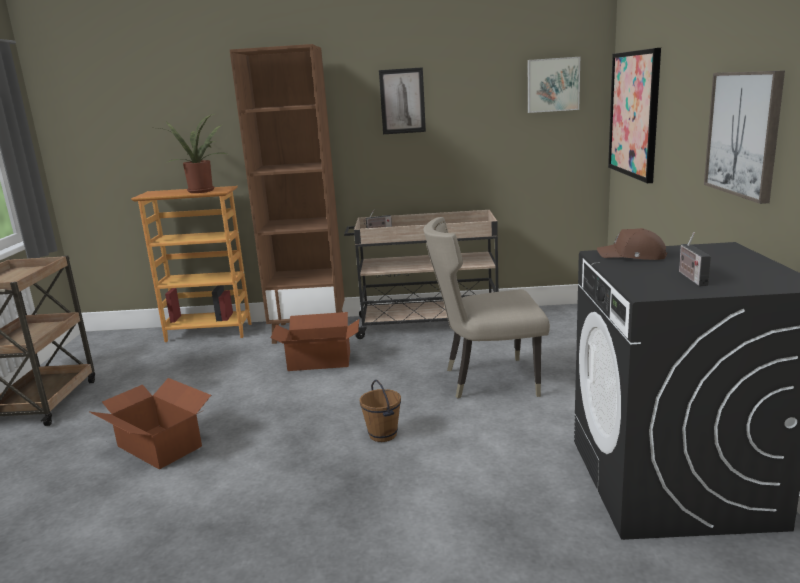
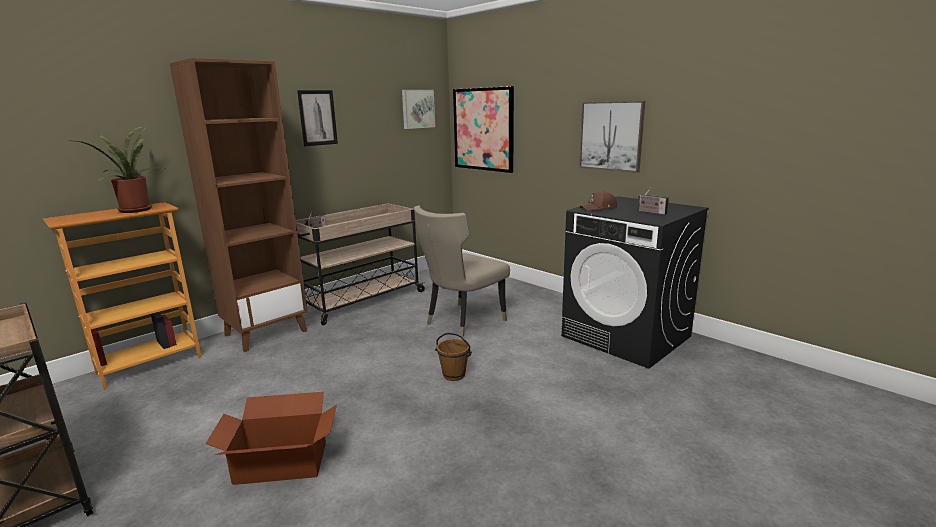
camera: 45 degrees left, 0 degrees up
(320, 361) = (318, 349): cardboard box -> none

